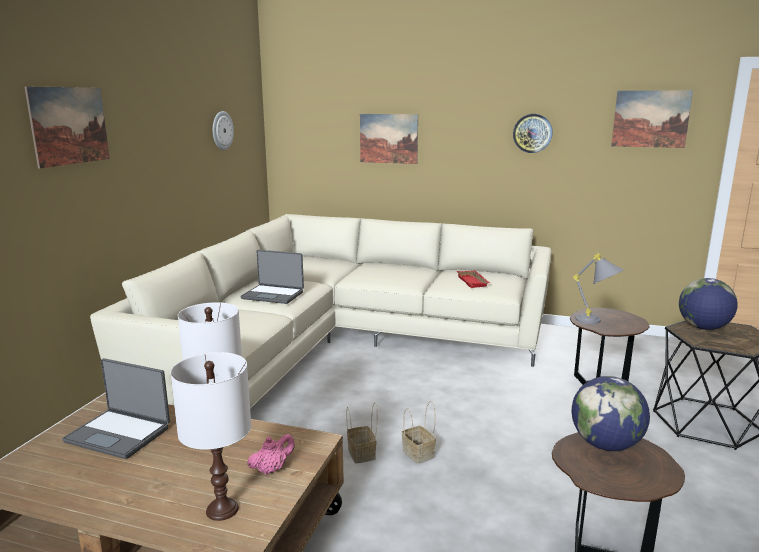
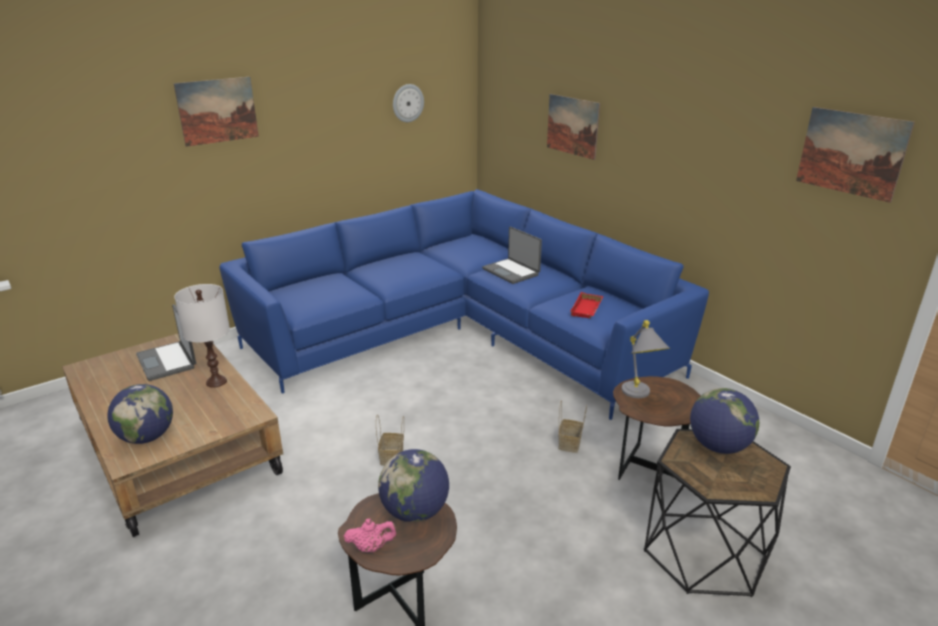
camera: 35 degrees right, 10 degrees up
(222, 510) = (147, 437): white table lamp -> globe
(272, 469) = (204, 423): pink teapot -> pink teapot (371, 547)
(273, 295) = (392, 274): laptop -> laptop (511, 272)
(338, 345) = (463, 334): beige sofa -> blue sofa
(362, 454) = (353, 439): basket -> basket (570, 444)
(532, 133) = (709, 146): wall clock -> none

